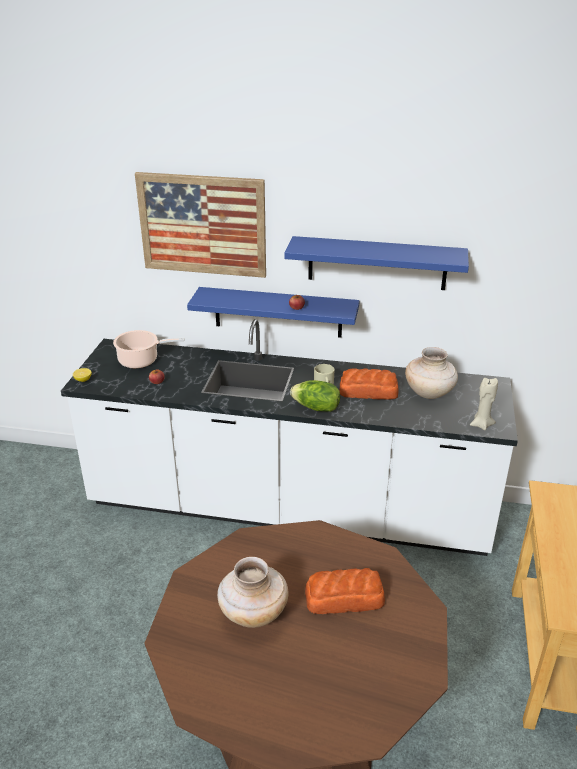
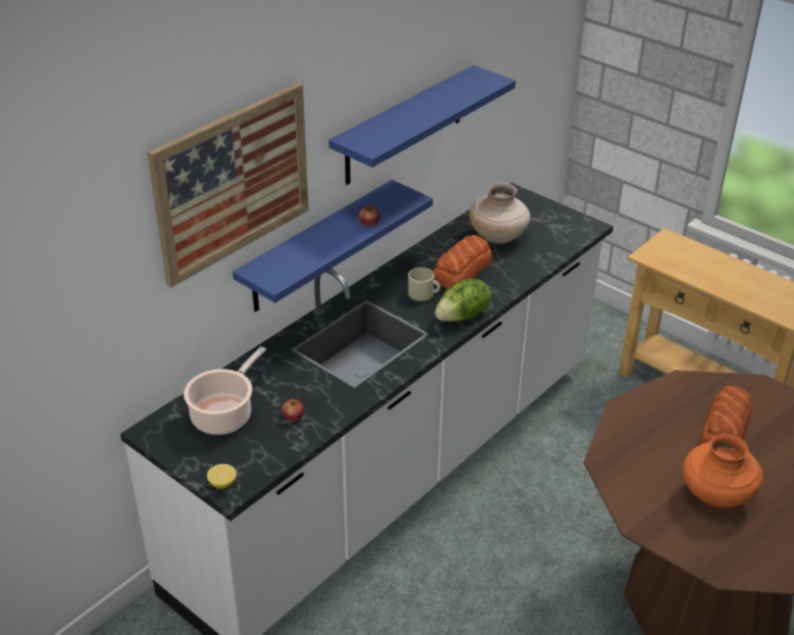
camera: 60 degrees left, 5 degrees up
(253, 613) = (715, 495): beige vase -> orange vase
(481, 425) = (575, 232): beige candle -> none

